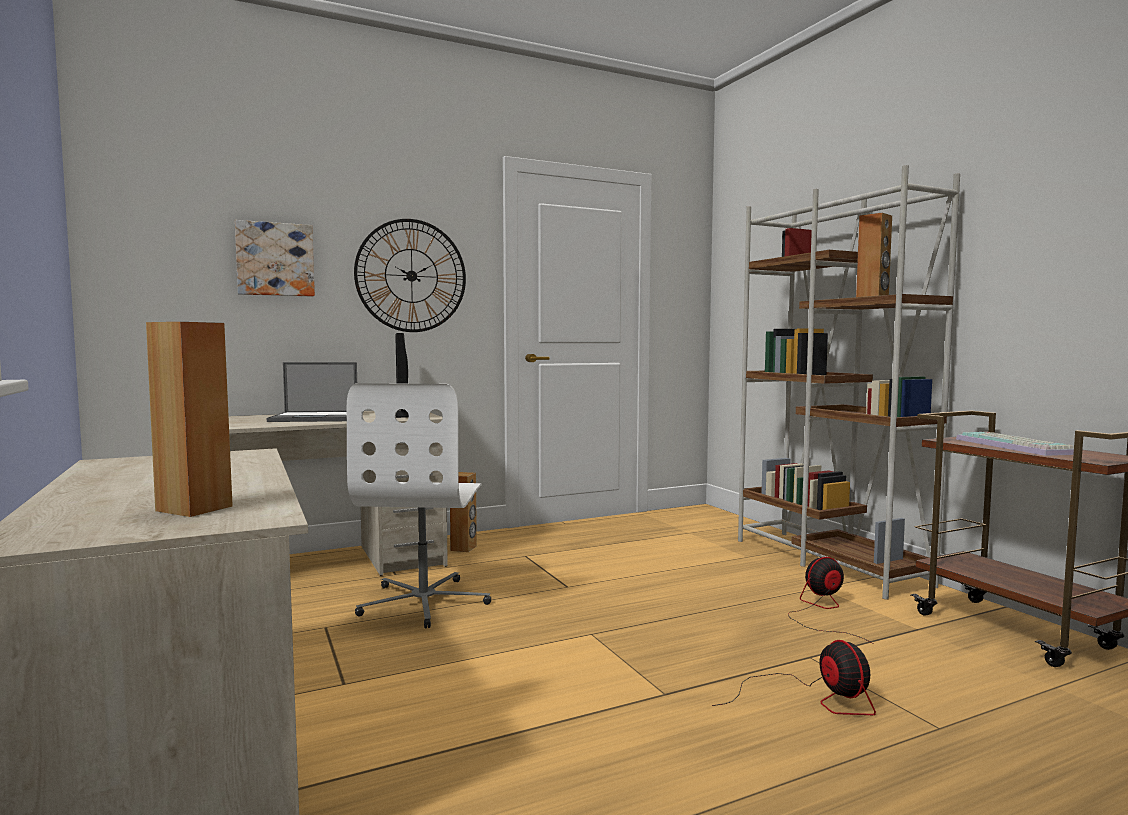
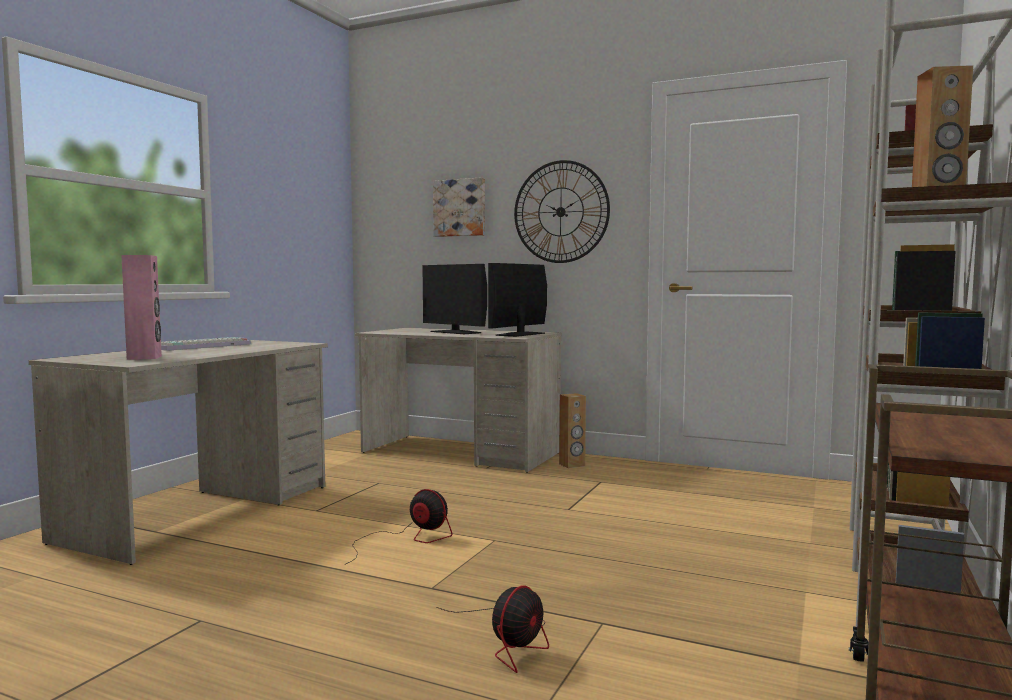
camera: 50 degrees right, 0 degrees up
(195, 508) = (145, 357): brown speaker -> pink speaker
(316, 418) = (455, 332): laptop -> monitor
(425, 602) = (457, 487): white office chair -> none
(822, 610) = (737, 605): fan -> fan (407, 540)
(1016, 446) = (949, 425): keyboard -> keyboard (202, 346)

